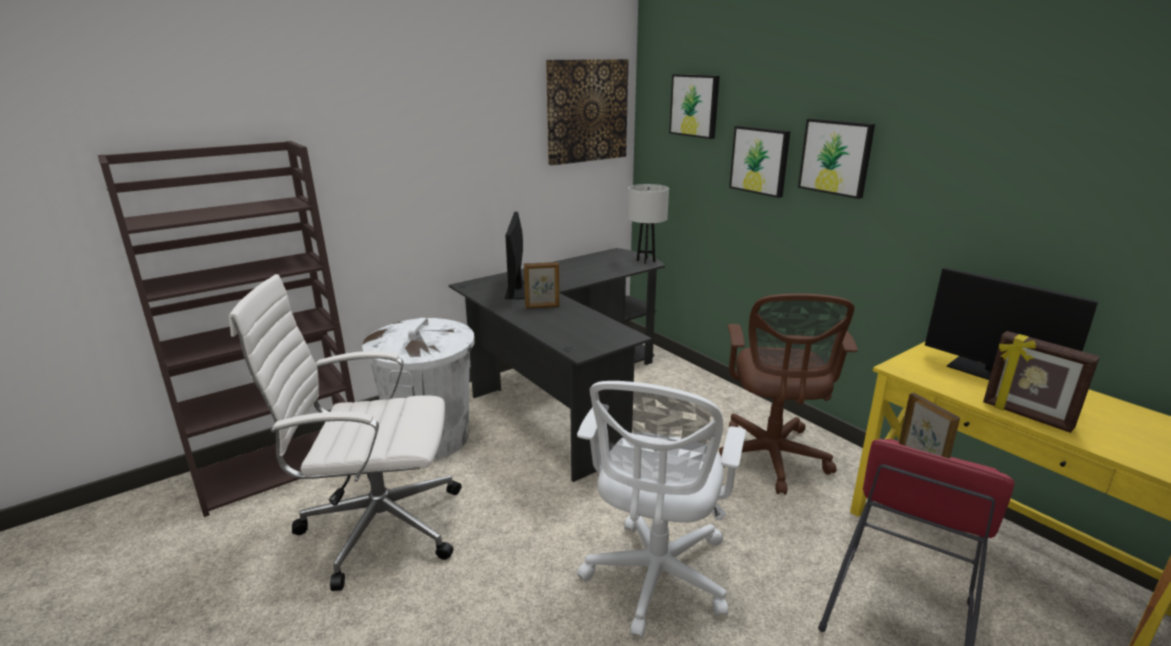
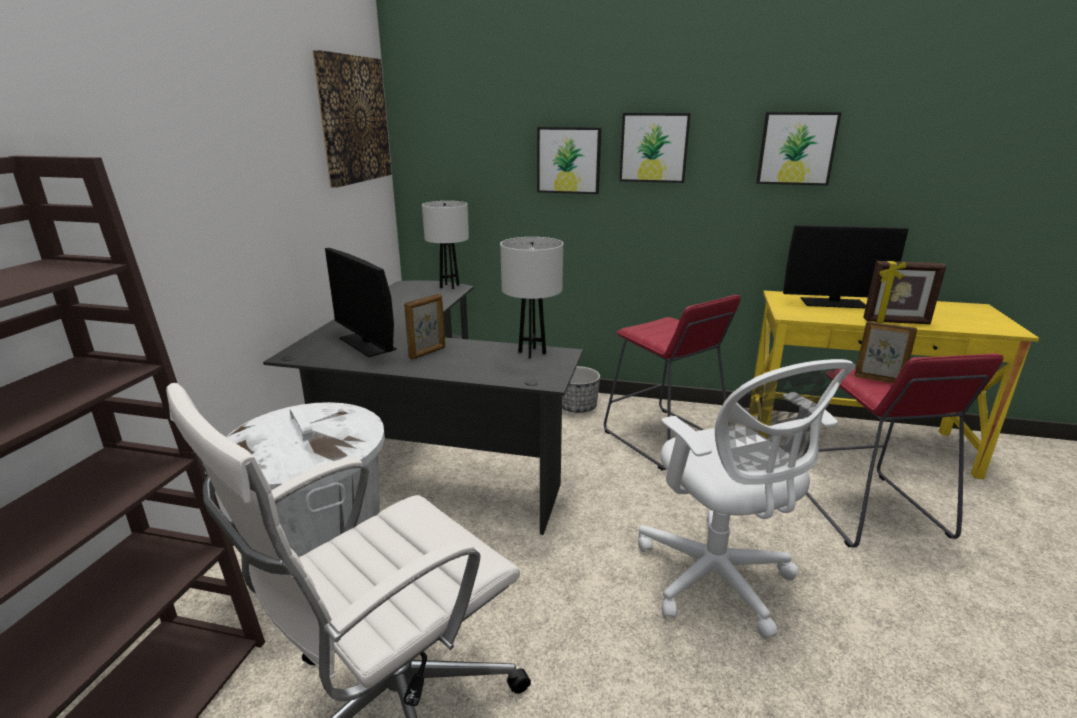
camera: 40 degrees left, 0 degrees up
(609, 329) = (532, 353): none -> white table lamp
(695, 105) = (478, 109): picture -> picture (796, 148)
(727, 404) = (577, 407): none -> planter
(771, 460) = (664, 438): brown office chair -> red stool

